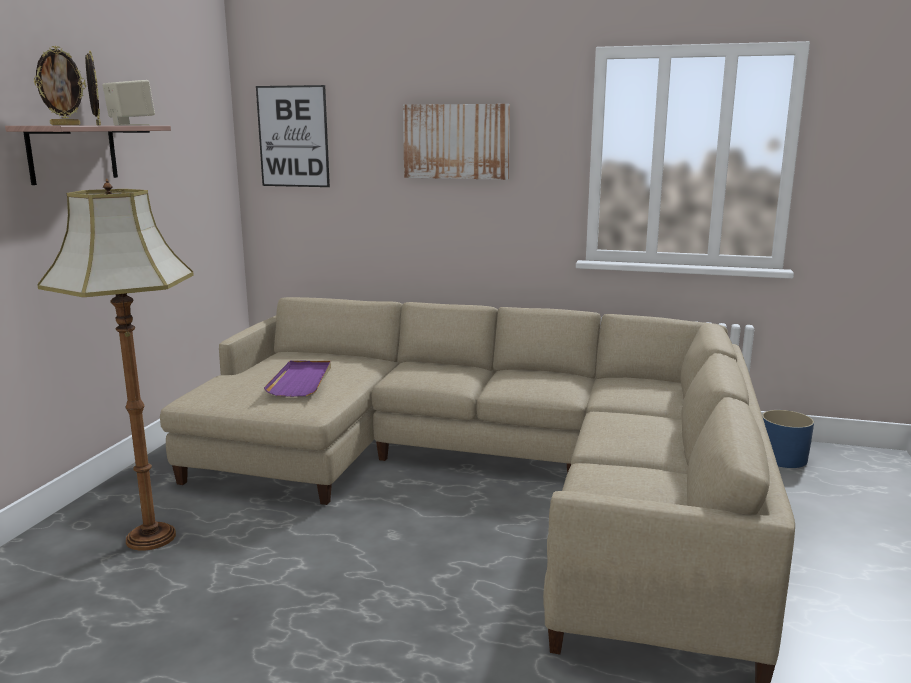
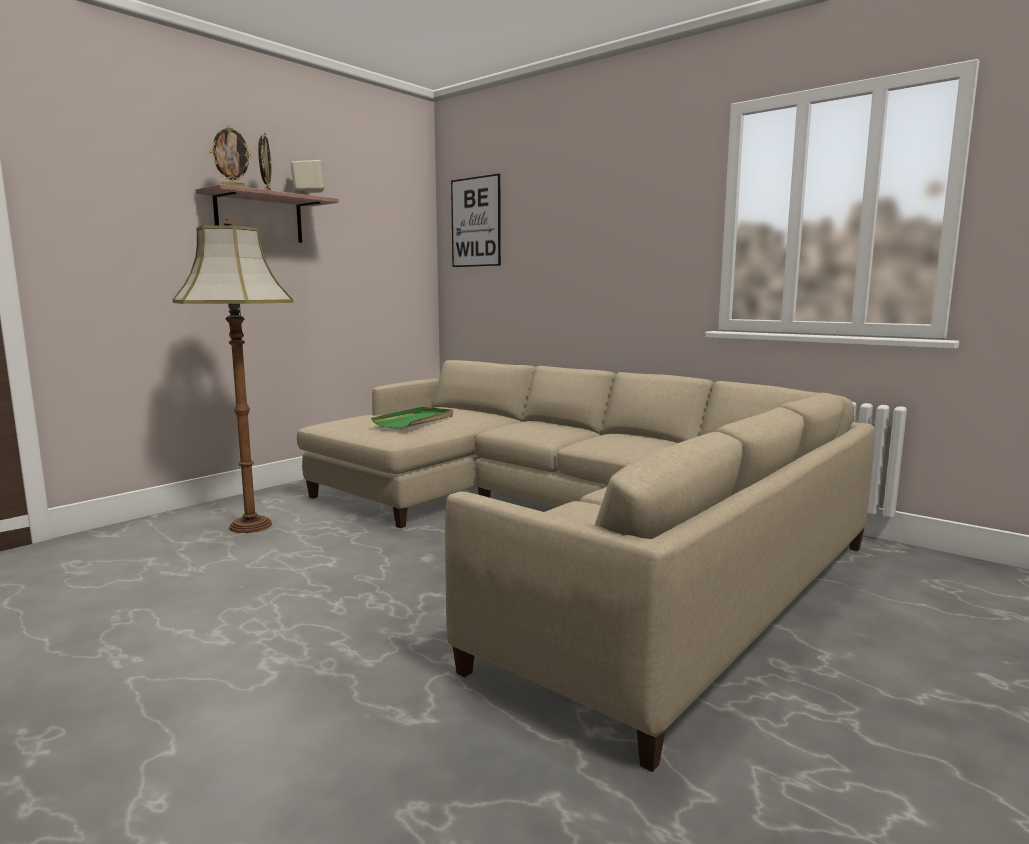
camera: 25 degrees right, 5 degrees down
(301, 381) = (415, 421): purple tray -> green tray
(456, 141) = (601, 215): picture -> none
(782, 458) = (926, 570): blue planter -> none

